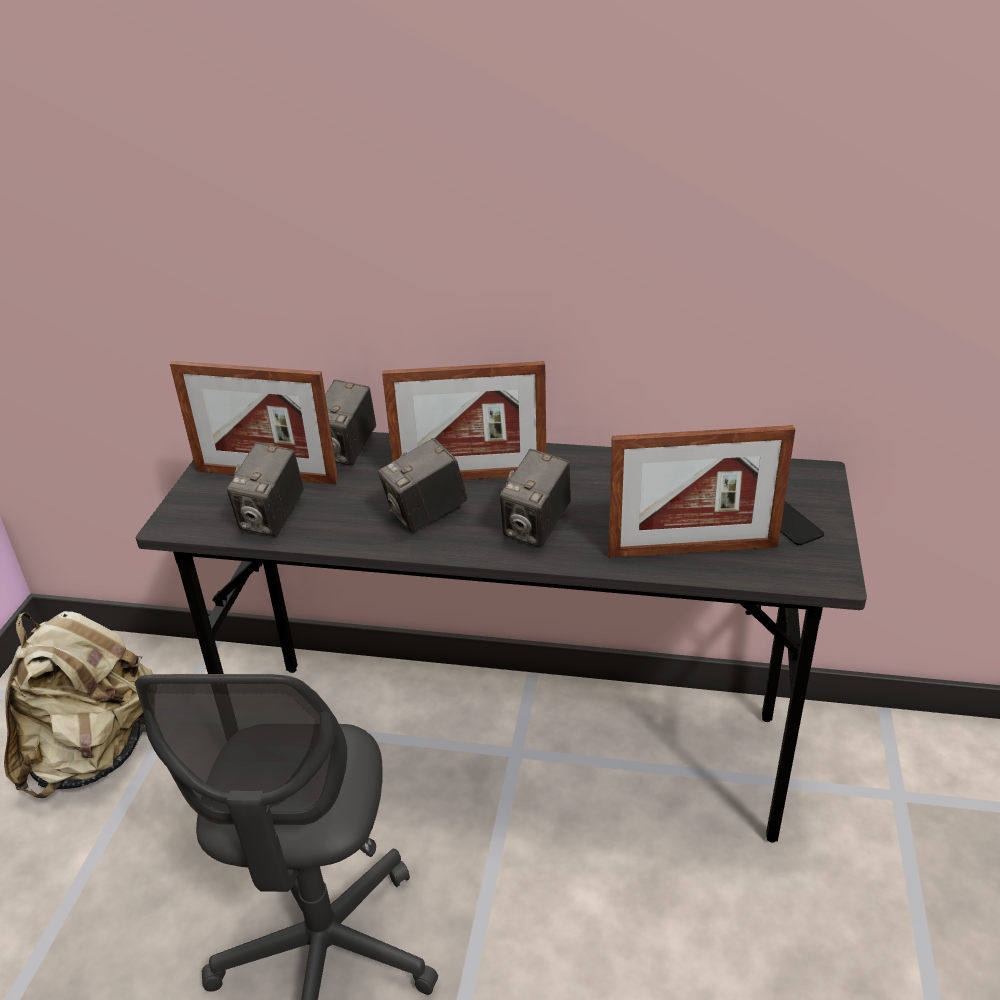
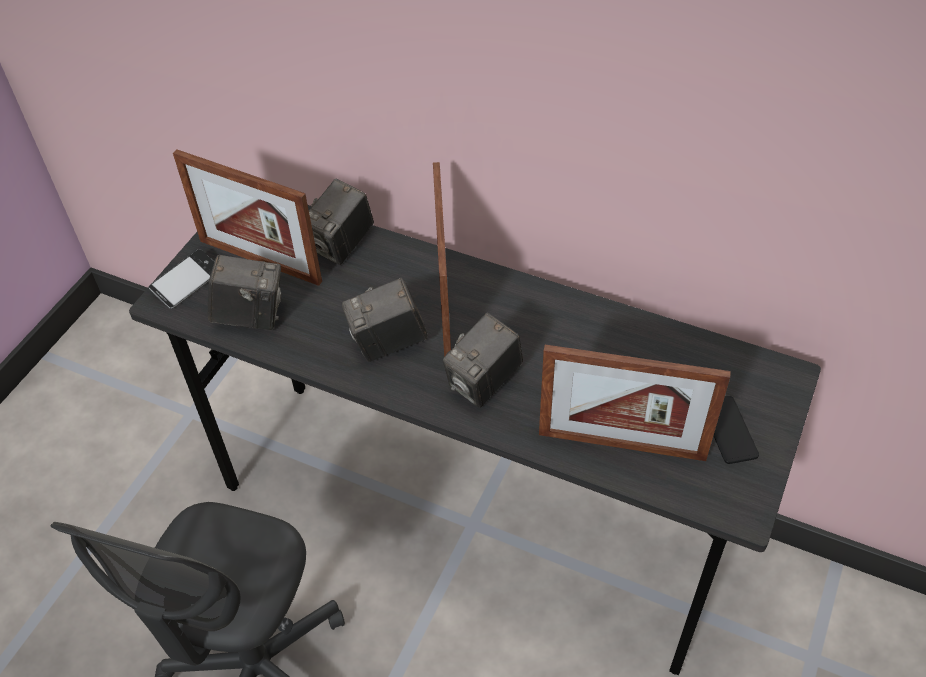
camera: 15 degrees right, 15 degrees up
(95, 754) = (118, 437): beige backpack -> none
(193, 505) = (187, 283): none -> phone
(272, 519) = (250, 315): camera -> camera turned 120 degrees counterclockwise
(470, 477) = (444, 304): picture frame -> picture frame turned 75 degrees clockwise

